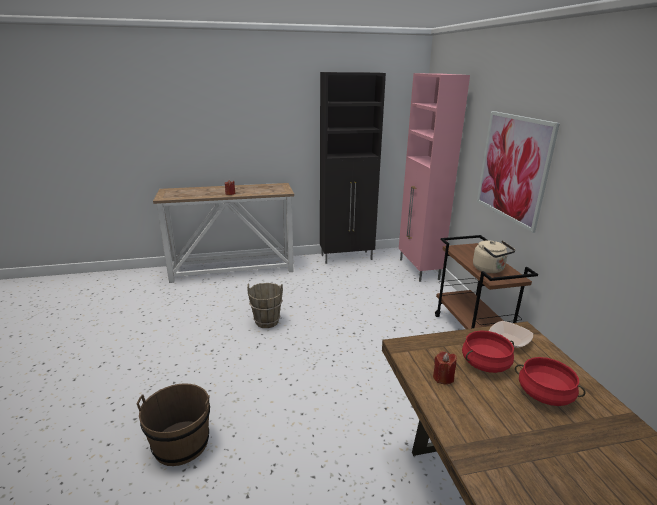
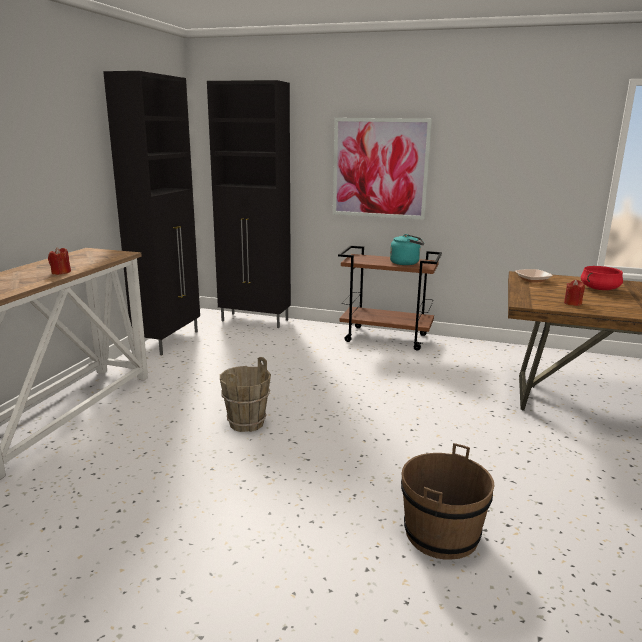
camera: 60 degrees left, 5 degrees down
(418, 269) = (255, 321): pink cabinet -> black cabinet
(485, 364) = (560, 291): red cooking pot -> none
(490, 269) = (406, 263): beige kettle -> turquoise kettle

